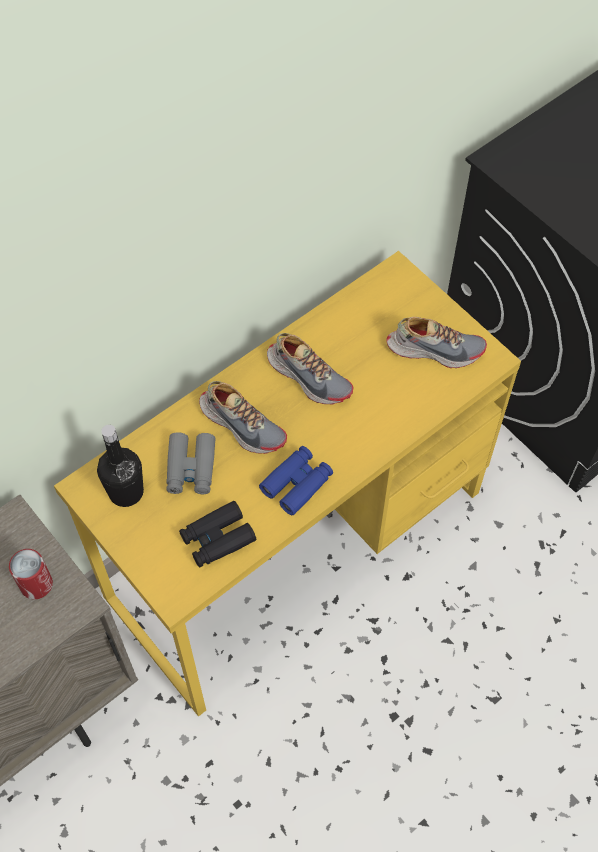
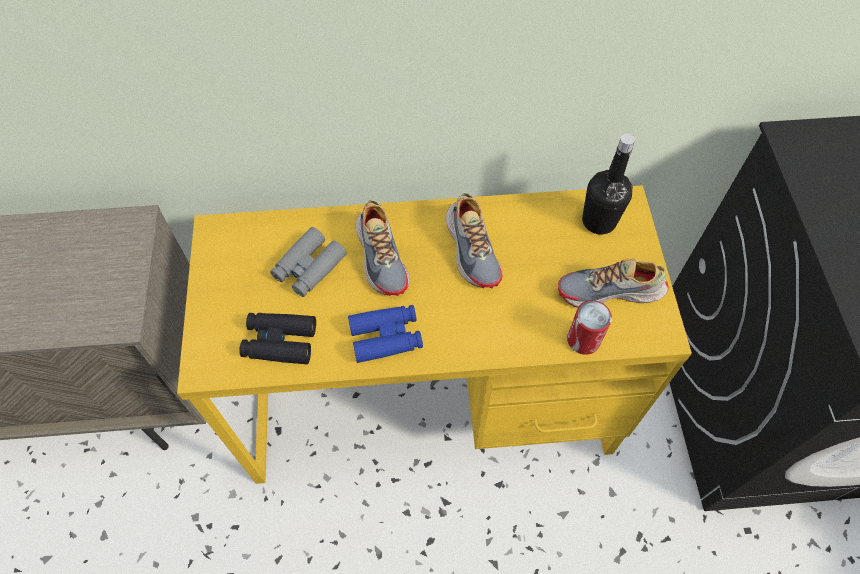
camera: 35 degrees right, 0 degrees up
(36, 584) = (104, 284): can -> can (583, 340)
(126, 492) = (242, 255): black bottle -> black bottle (599, 221)
(435, 349) = (610, 292): shoe -> shoe turned 135 degrees clockwise

